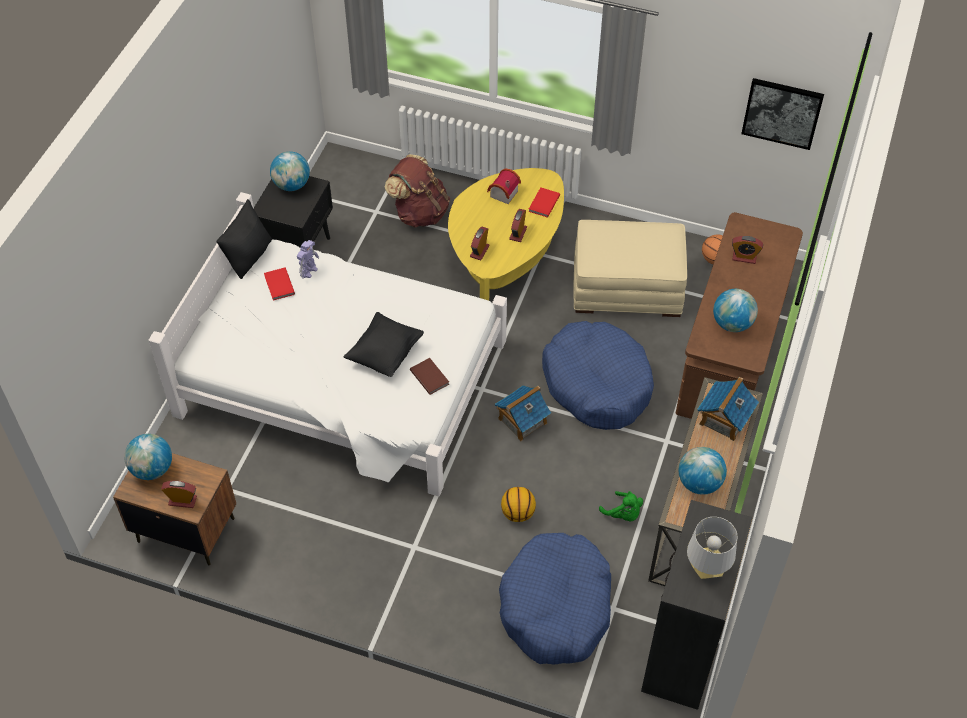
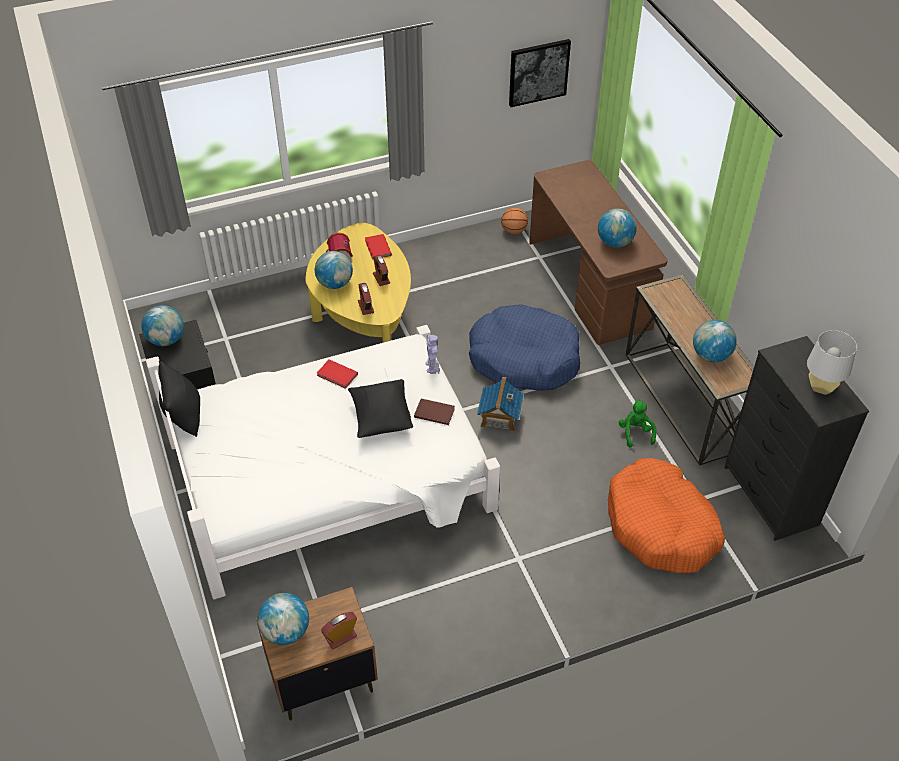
camera: 40 degrees left, 5 degrees down
(278, 285) = (236, 421): red book -> red book (337, 375)
(309, 271) = (250, 396): toy robot -> toy robot (432, 366)
(419, 213) = (263, 319): brown backpack -> none
(476, 215) = (335, 283): none -> globe
(517, 513) = (565, 482): basketball -> none
(556, 607) = (661, 526): blue dog bed -> orange dog bed
(623, 514) = (635, 433): green plush toy -> green plush toy turned 105 degrees counterclockwise
(627, 286) = (474, 282): beige ottoman -> none
(724, 419) = (679, 305): toy house -> none
(744, 257) = (574, 197): alarm clock -> none

